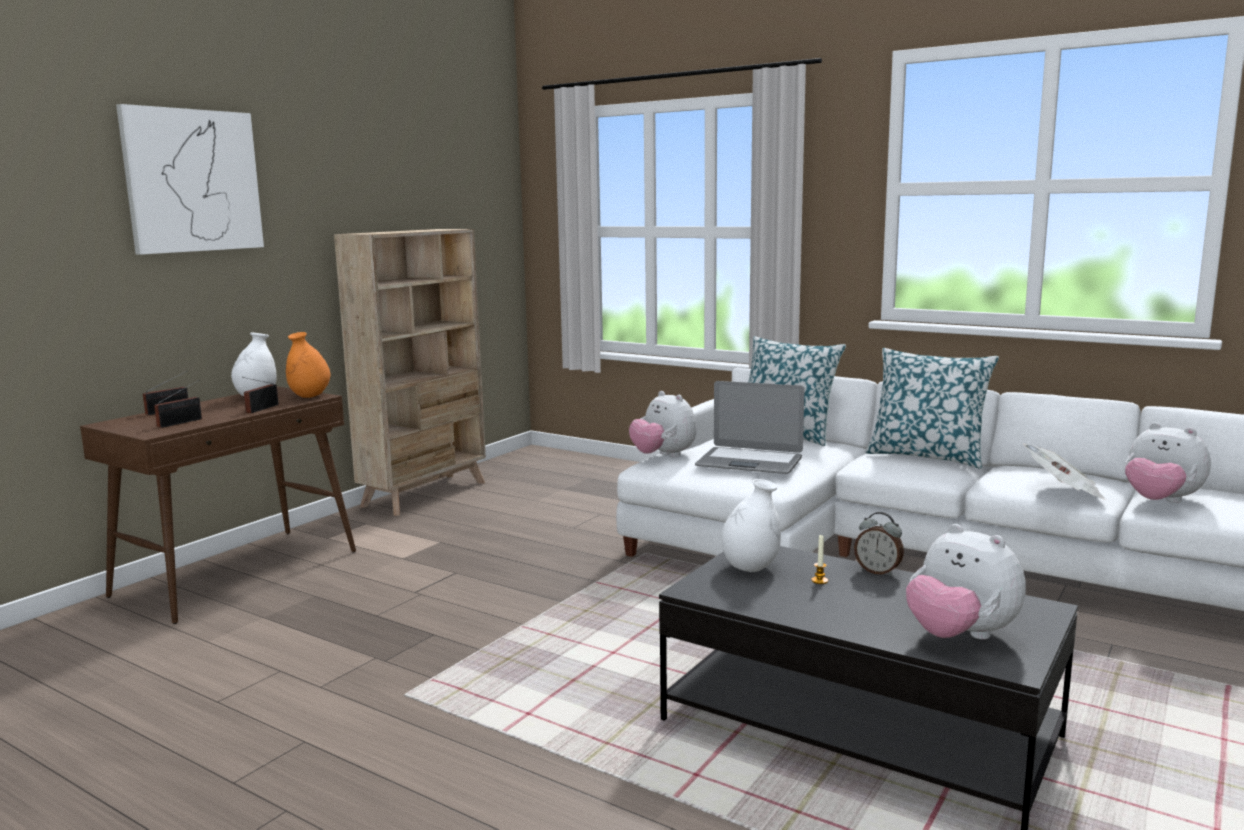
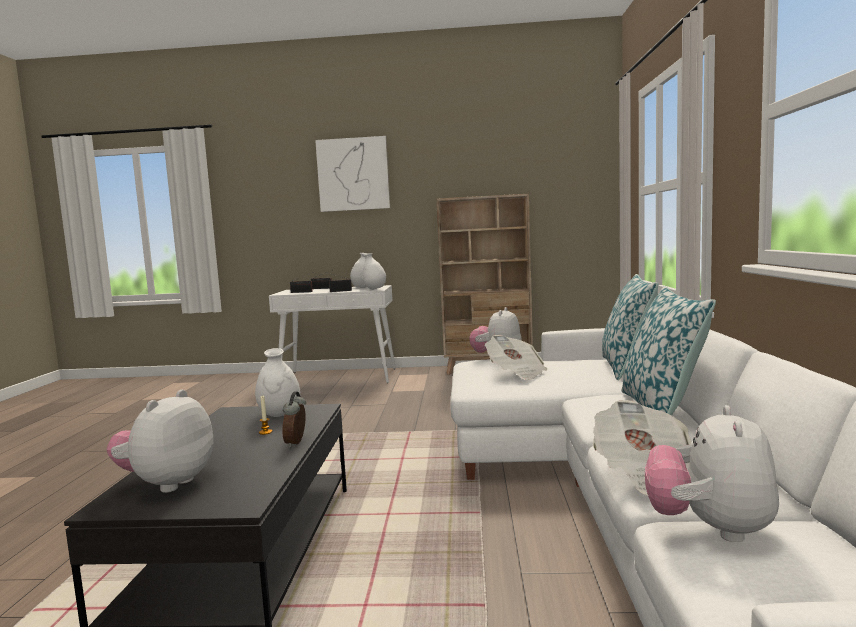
camera: 60 degrees right, 5 degrees down
(238, 573) = (339, 377): brown console table -> white console table
(309, 396) = (375, 289): orange vase -> white vase
(749, 462) = (516, 373): laptop -> newspaper

